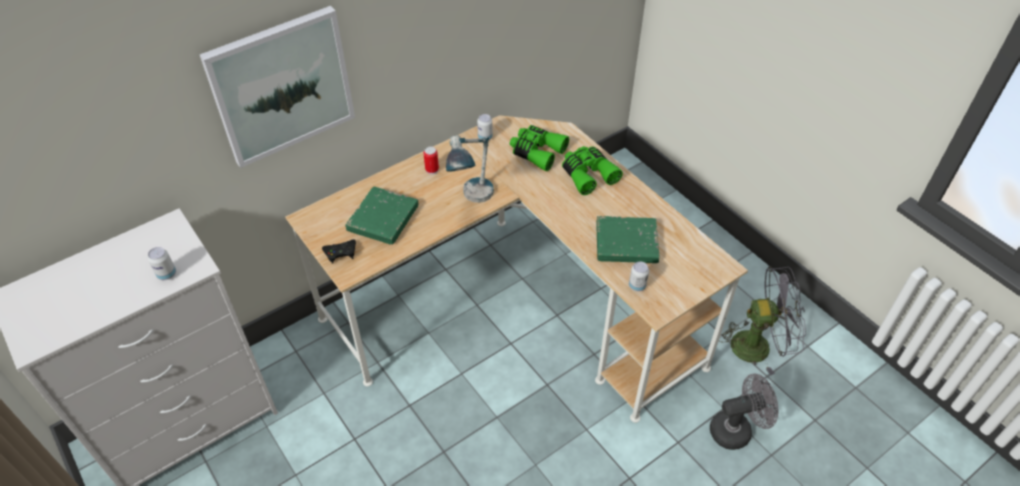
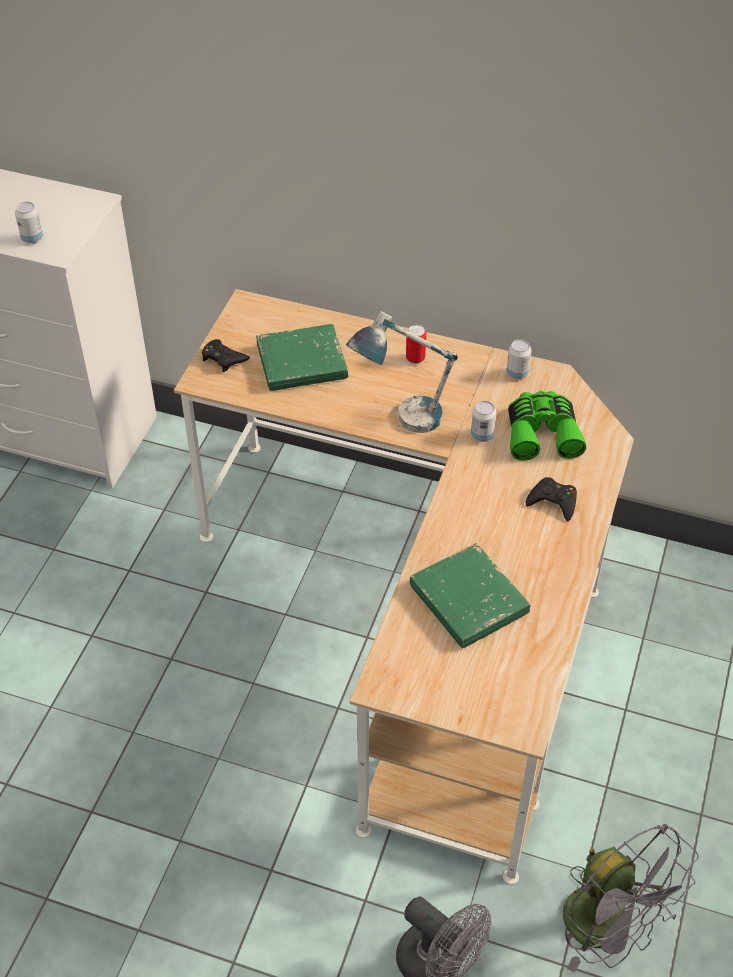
camera: 55 degrees right, 0 degrees up
(281, 86) = (269, 132): picture -> none
(588, 174) = (553, 502): green binoculars -> black game controller
(637, 286) = (405, 645): can -> can (482, 435)

